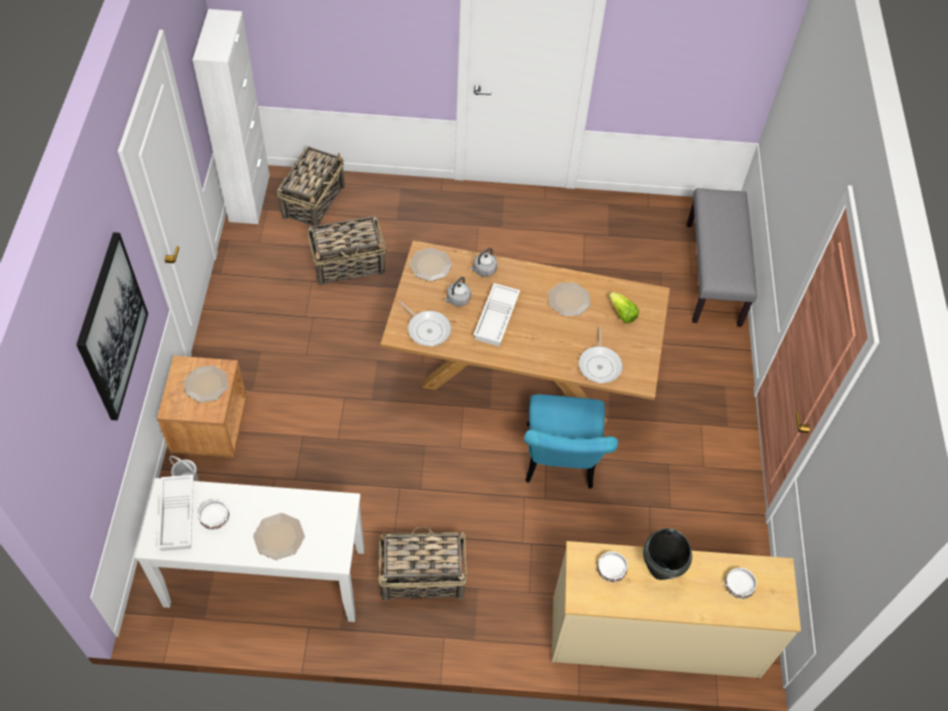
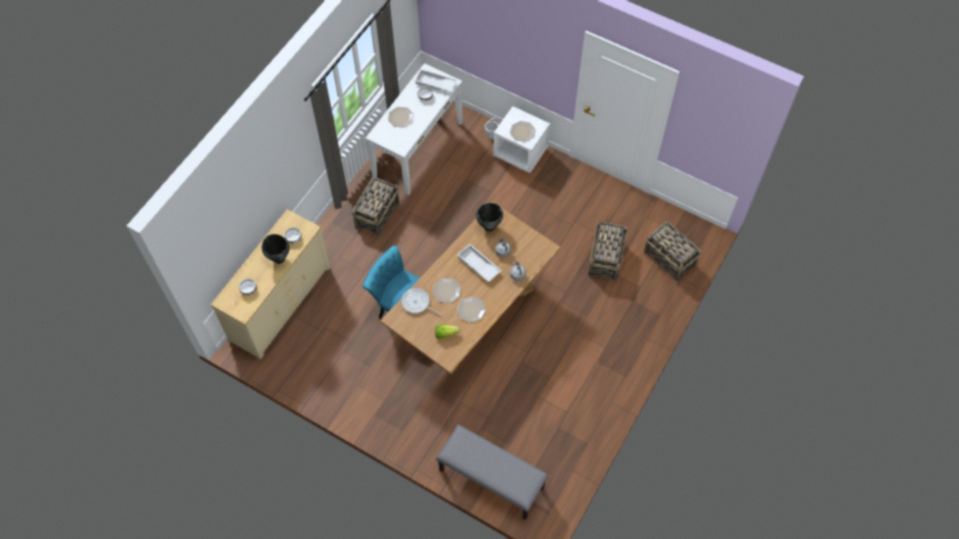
camera: 120 degrees right, 5 degrees up
(112, 327) = (515, 42): picture -> none
(210, 426) = (521, 153): brown nightstand -> white nightstand
(249, 198) = (688, 224): white cabinet -> none
(427, 329) = (489, 227): frying pan -> black cooking pot
(430, 265) = (536, 248): plate -> plate (447, 291)

